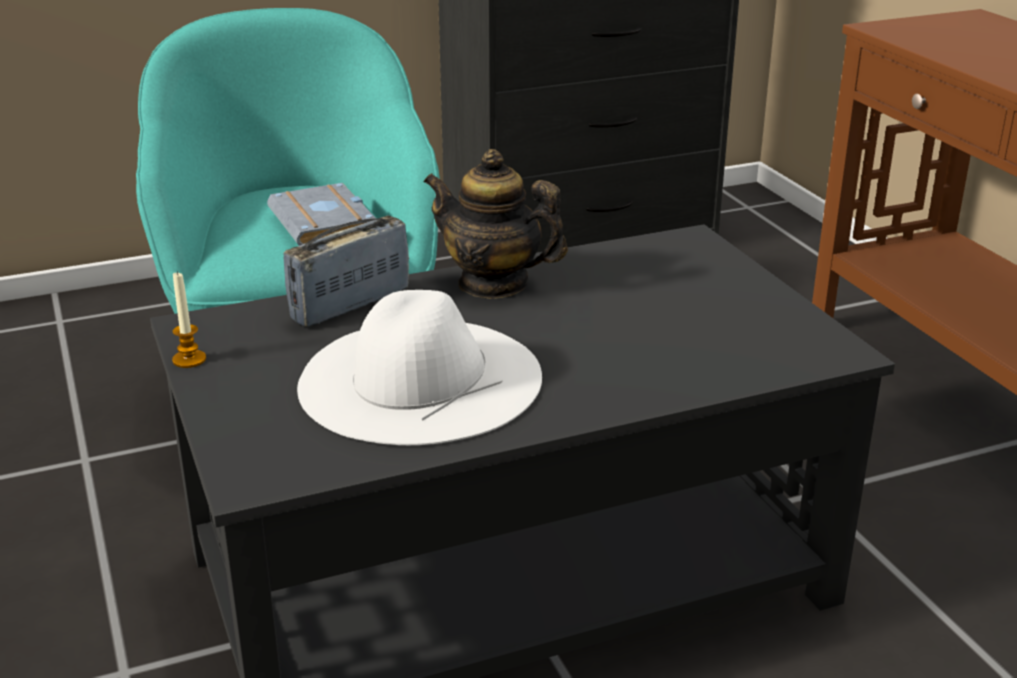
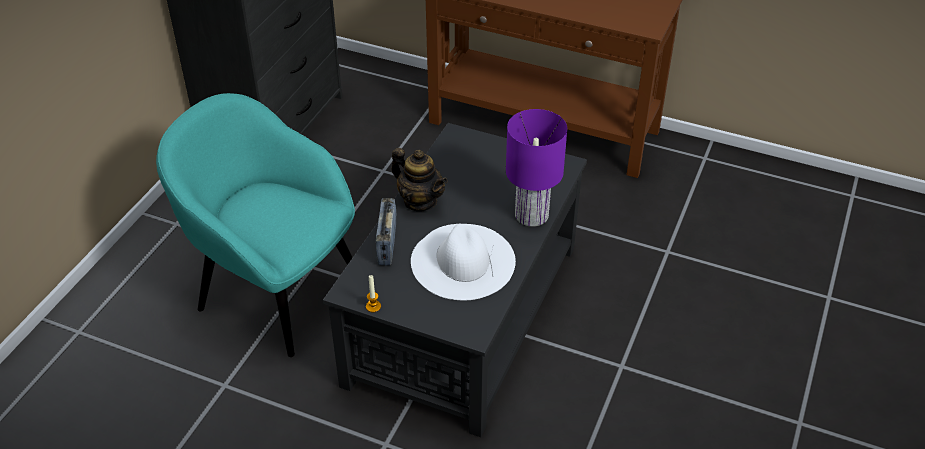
camera: 45 degrees left, 15 degrees up
(327, 225) = (299, 209): grey book -> none
(493, 283) = (420, 201): teapot -> teapot turned 120 degrees counterclockwise
(645, 384) = (531, 216): none -> purple table lamp

